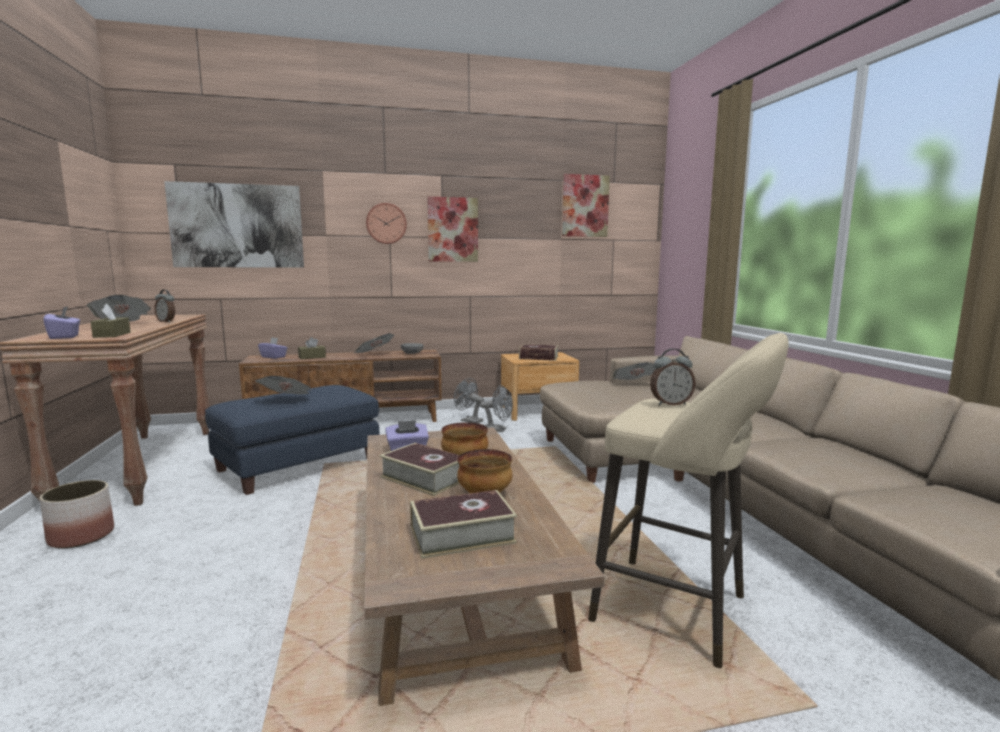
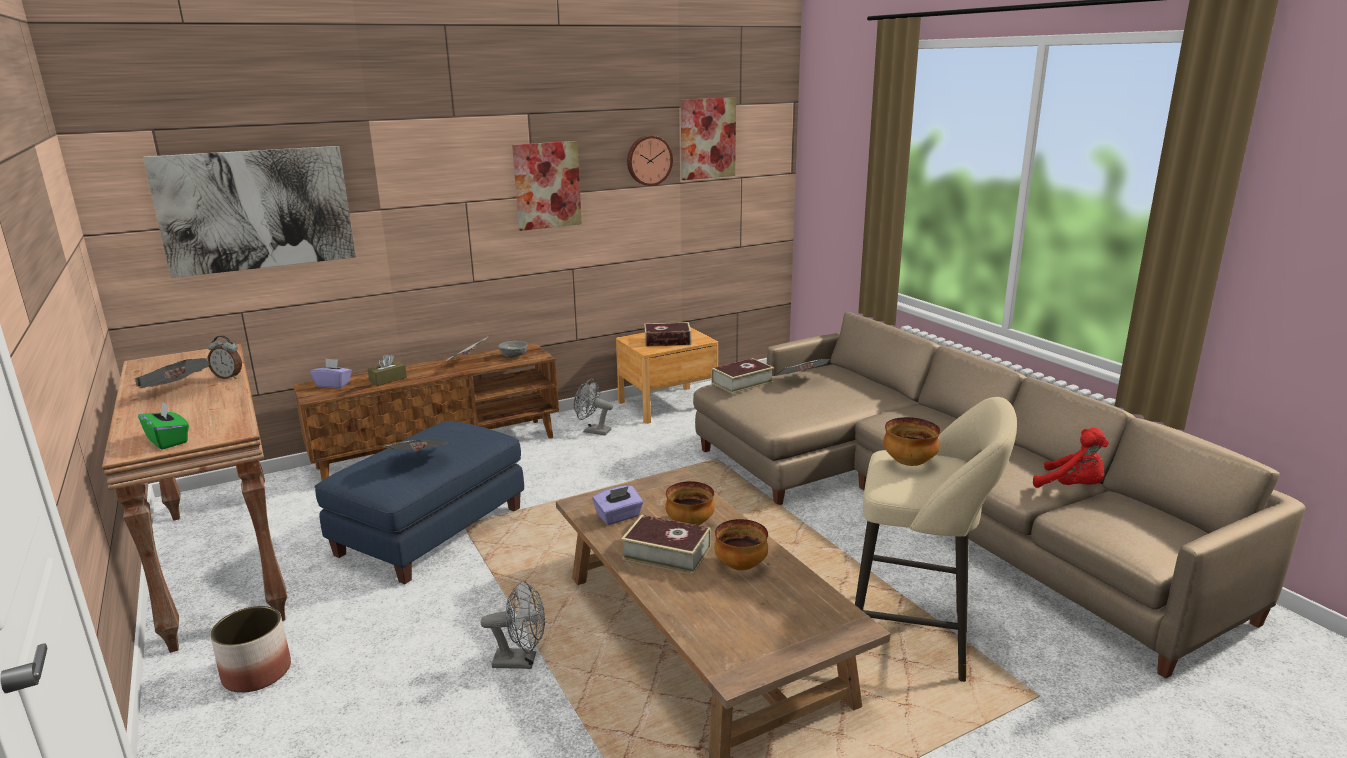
camera: 15 degrees left, 10 degrees up
(65, 337) = (168, 440): purple tissue box -> green tissue box
(112, 335) = (222, 427): brown tissue box -> none
(386, 223) = (460, 186): wall clock -> wall clock (648, 160)
(462, 535) = (752, 614): book -> book (742, 382)
(498, 430) = (637, 441): grey fan -> grey fan (521, 661)
(670, 404) = (909, 463): alarm clock -> bowl
(886, 474) = (1072, 487): none -> red plush toy

